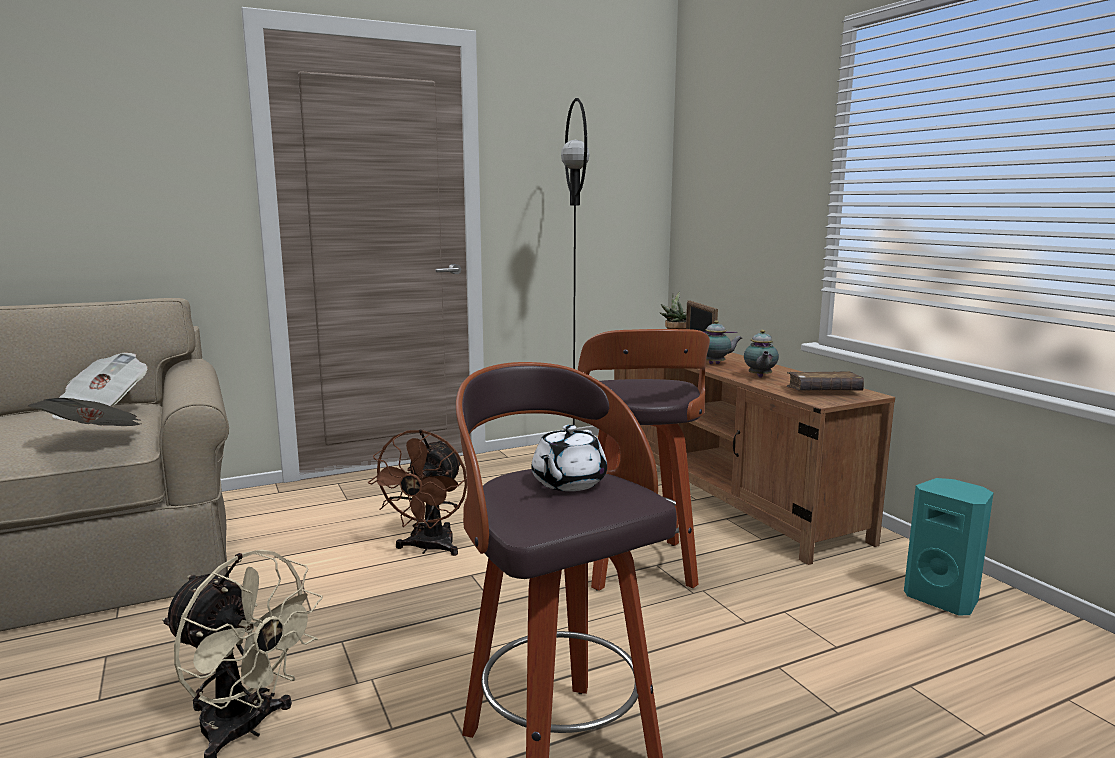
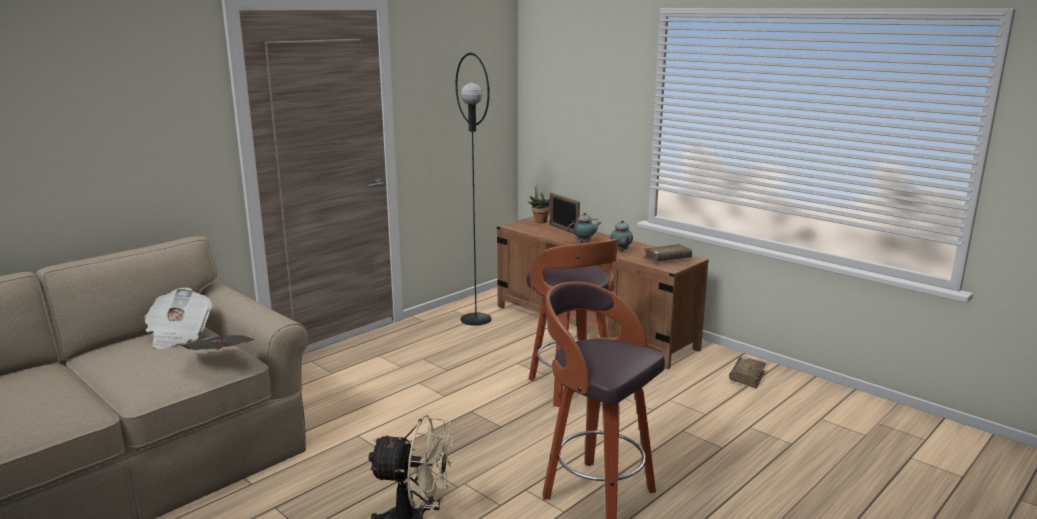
camera: 20 degrees left, 5 degrees up
(428, 548) = (426, 399): brown fan -> none
(568, 483) = (605, 349): white teapot -> none
(943, 599) = (747, 377): turquoise speaker -> brown book

